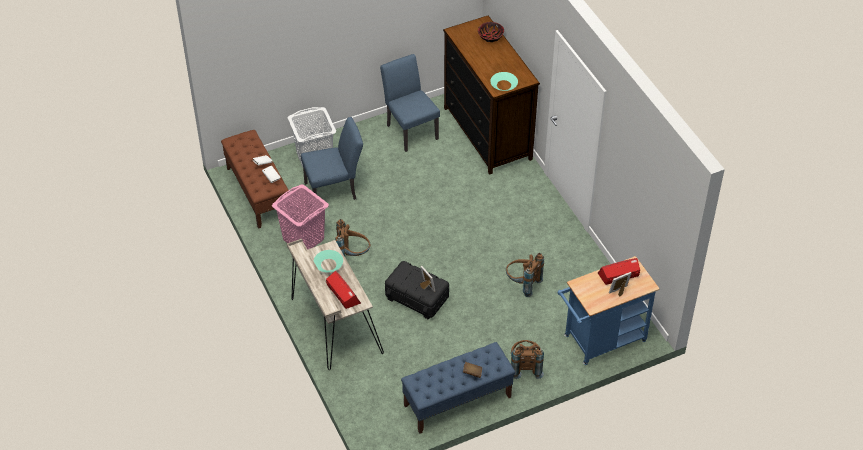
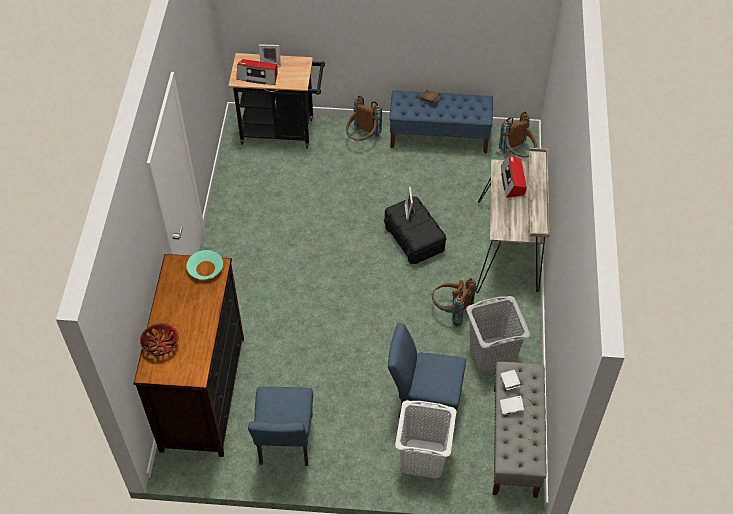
camera: 150 degrees left, 5 degrees up
(257, 192) = (515, 442): brown bench -> grey bench
(303, 239) = (492, 354): pink laundry basket -> grey laundry basket
(328, 264) = (510, 216): turquoise bowl -> none
(522, 284) = (307, 207): brown backpack -> brown backpack (517, 155)
(600, 341) = (282, 131): blue cart -> black cart

